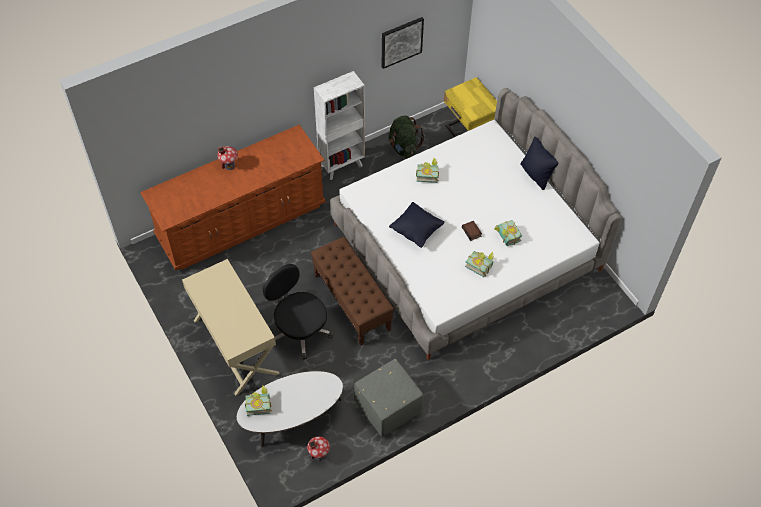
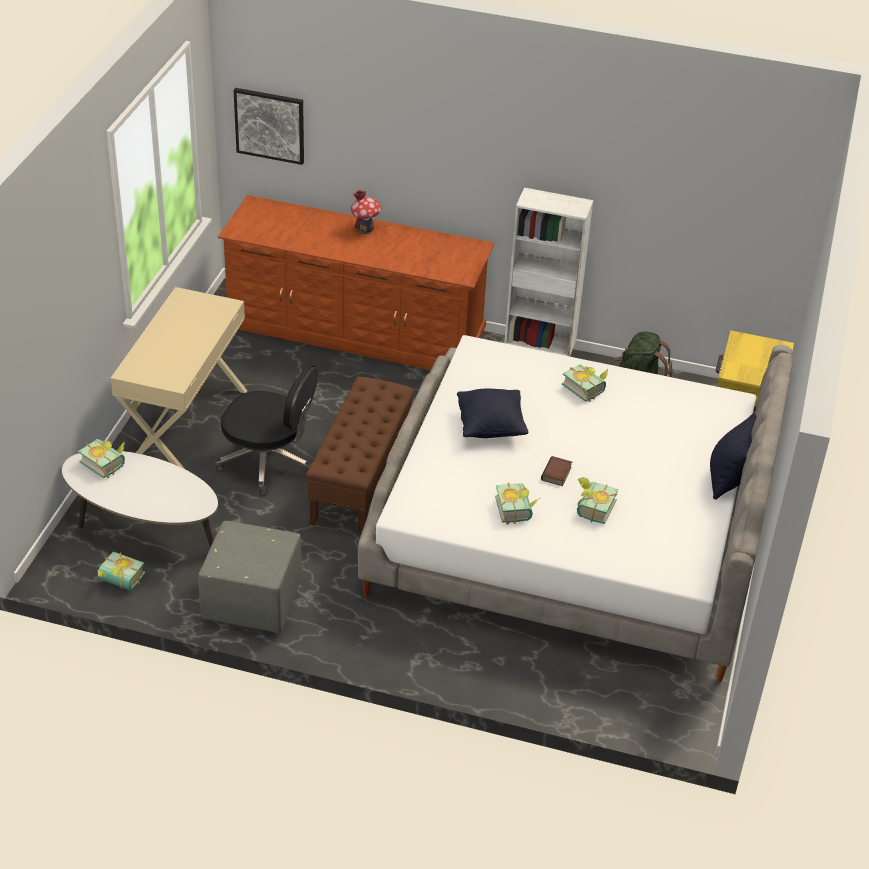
camera: 45 degrees right, 15 degrees down
(299, 330) = (269, 462): black office chair -> black office chair turned 105 degrees clockwise
(319, 454) = (119, 582): toy house -> book
(401, 42) = (687, 204): picture -> picture (270, 125)

